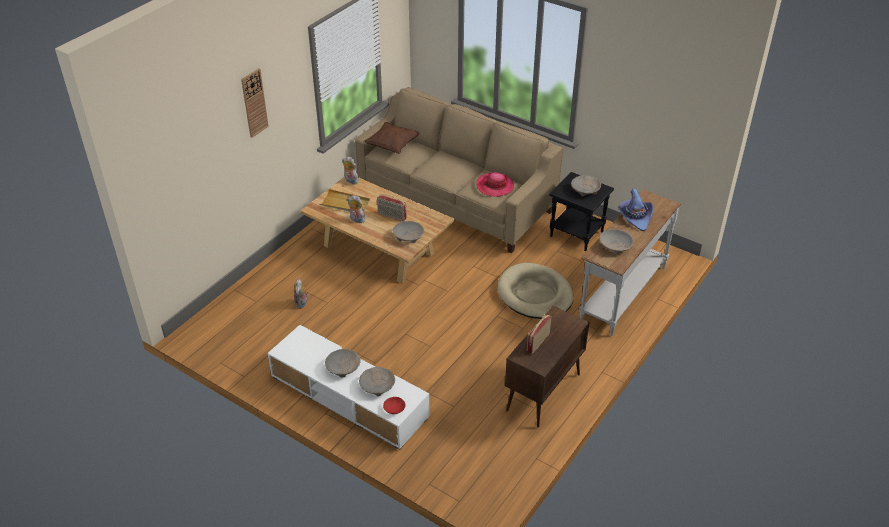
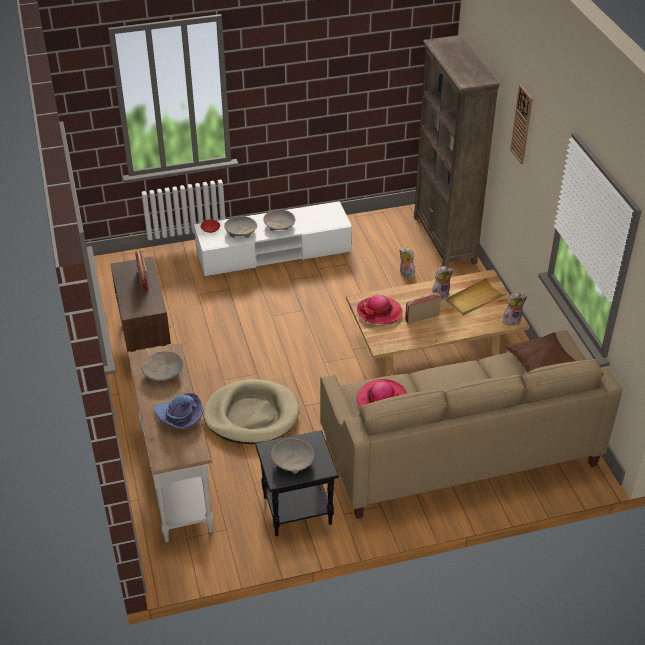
camera: 130 degrees right, 0 degrees up
(232, 306) = (444, 240): none -> brown bookcase
(408, 236) = (379, 312): beige bowl -> hat

